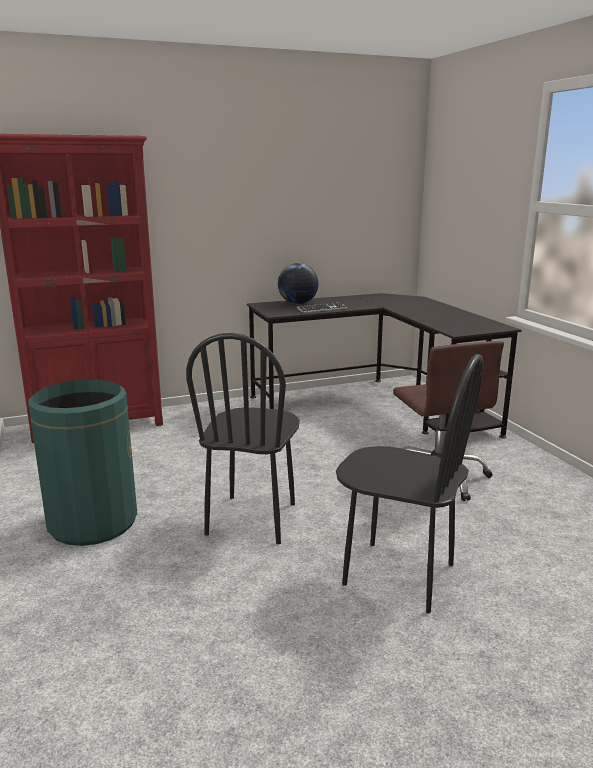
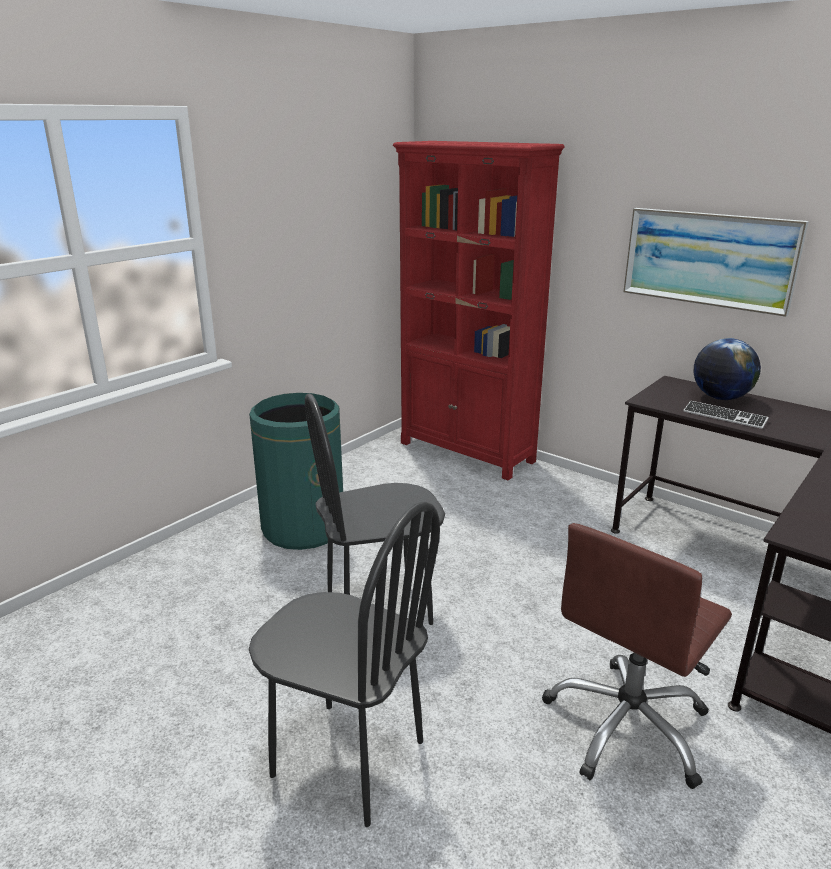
camera: 60 degrees right, 5 degrees up
(260, 215) = (709, 259): none -> picture
(398, 575) = (347, 759): black chair -> black chair turned 60 degrees counterclockwise

